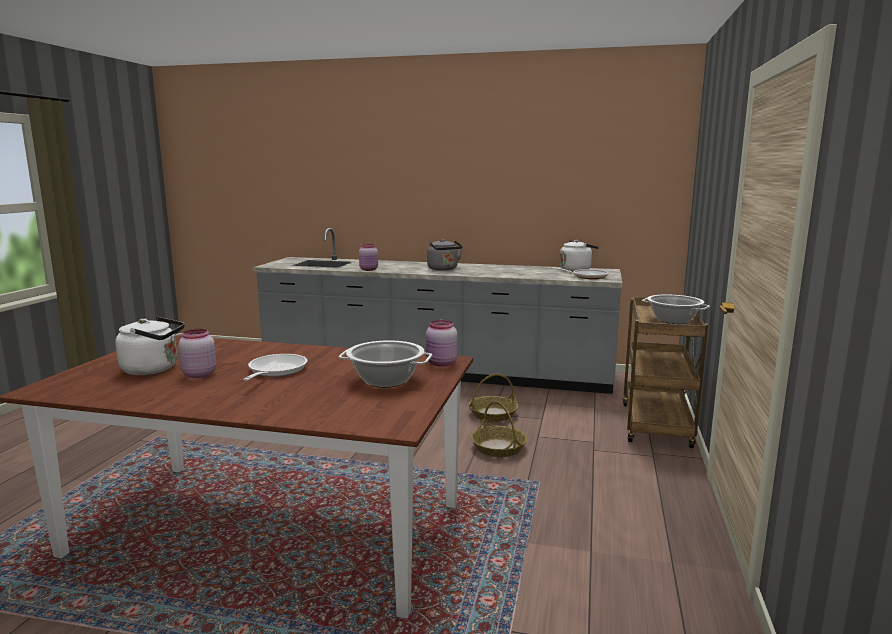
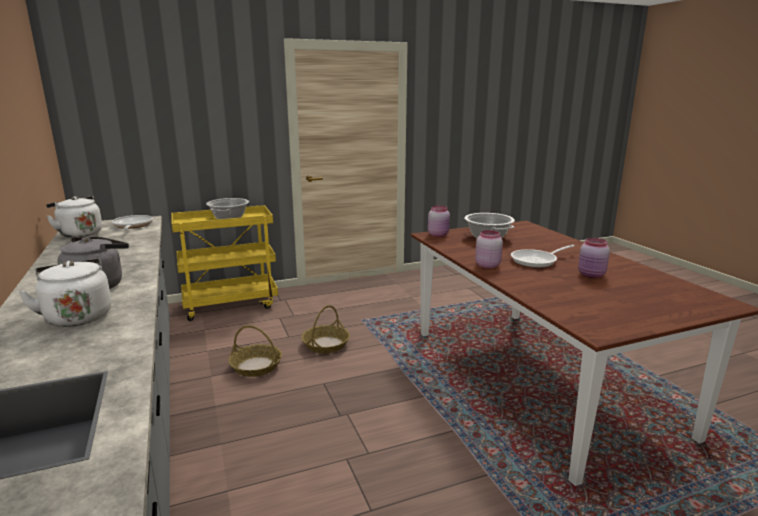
camera: 125 degrees left, 5 degrees up
(154, 369) = (624, 291): white kettle -> white kettle (78, 316)
(369, 270) = (128, 332): pink jar -> pink jar (487, 265)
(657, 427) = (231, 304): brown cart -> yellow cart

